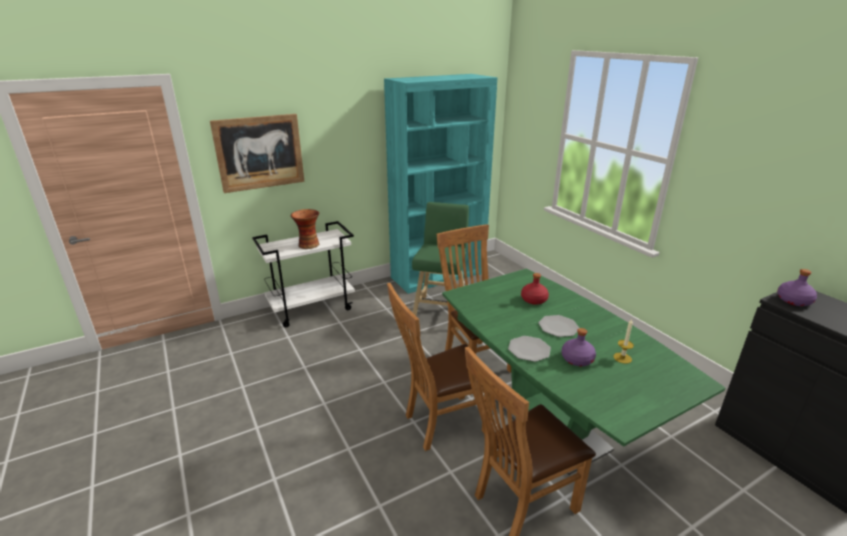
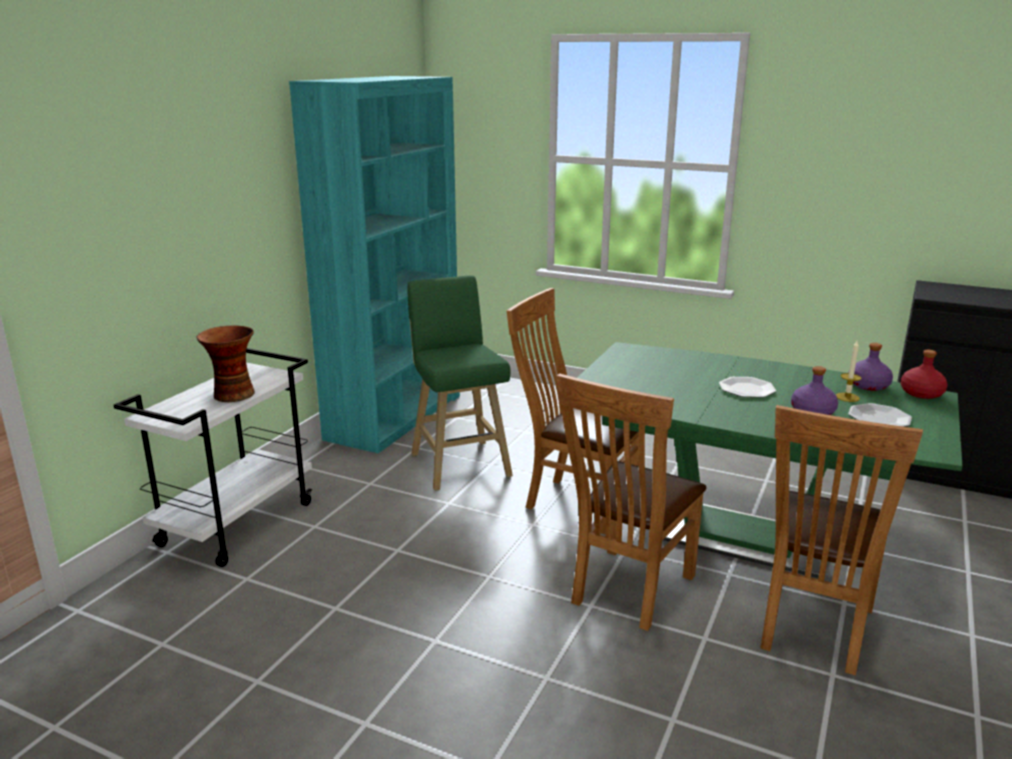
camera: 35 degrees left, 5 degrees down
(259, 152) = (113, 227): picture -> none
(529, 349) = (755, 419): plate -> plate (879, 418)
(533, 300) = (678, 371): red bottle -> red bottle (921, 393)
(793, 300) = (938, 293): purple bottle -> purple bottle (868, 385)

